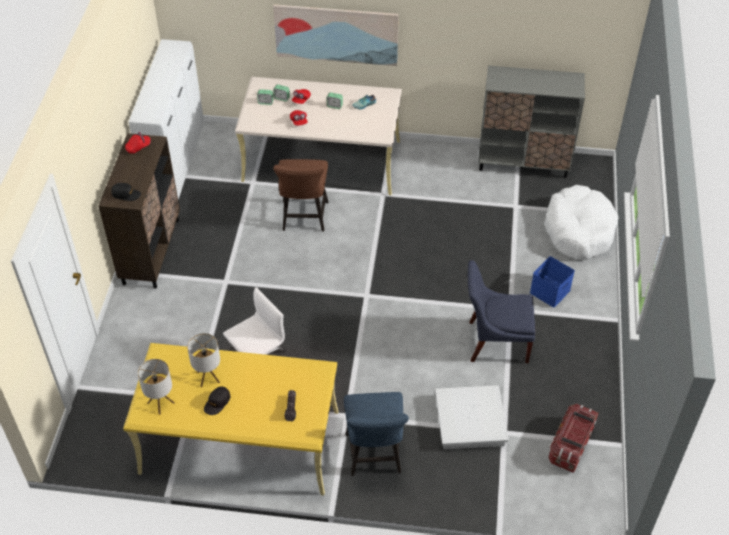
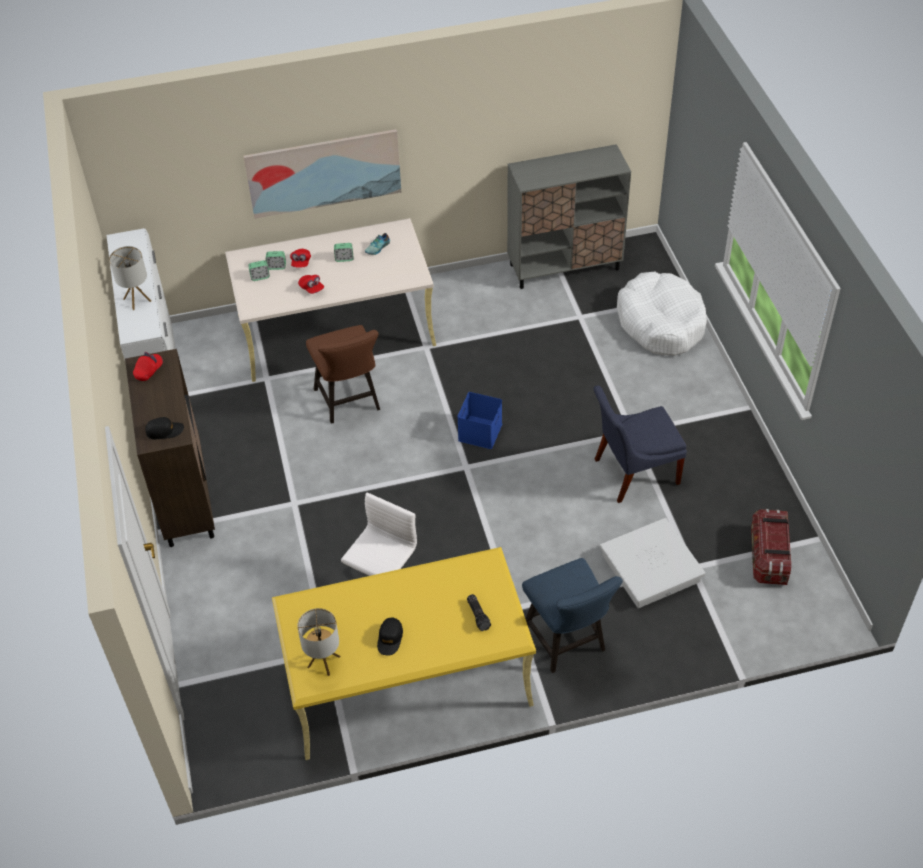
camera: 20 degrees left, 0 degrees up
(208, 377) = (363, 613): table lamp -> table lamp (137, 300)
(550, 292) = (664, 399): blue storage box -> blue storage box (480, 433)

